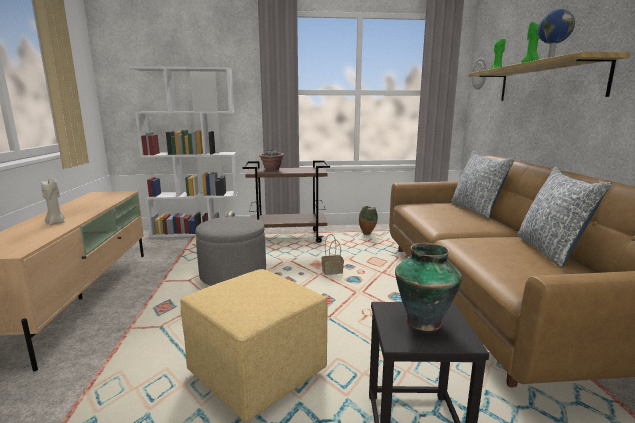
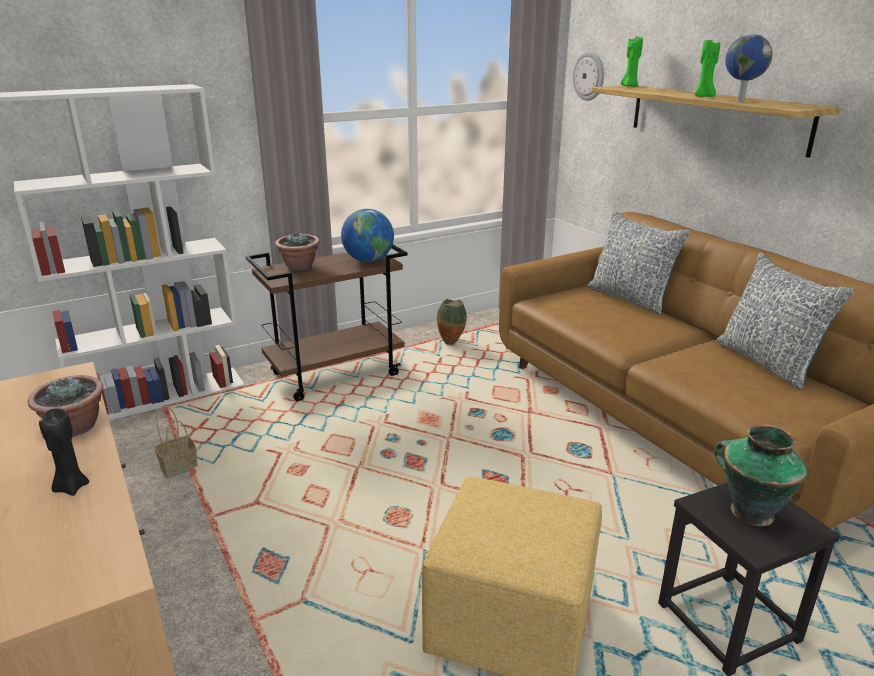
camera: 25 degrees left, 10 degrees up
(56, 223) = (71, 487): beige candle -> black candle
(92, 207) = (75, 427): none -> potted plant
(233, 275) = (318, 471): grey ottoman -> none
(310, 170) = (368, 260): none -> globe
(332, 271) = (461, 427): basket -> basket (179, 466)

